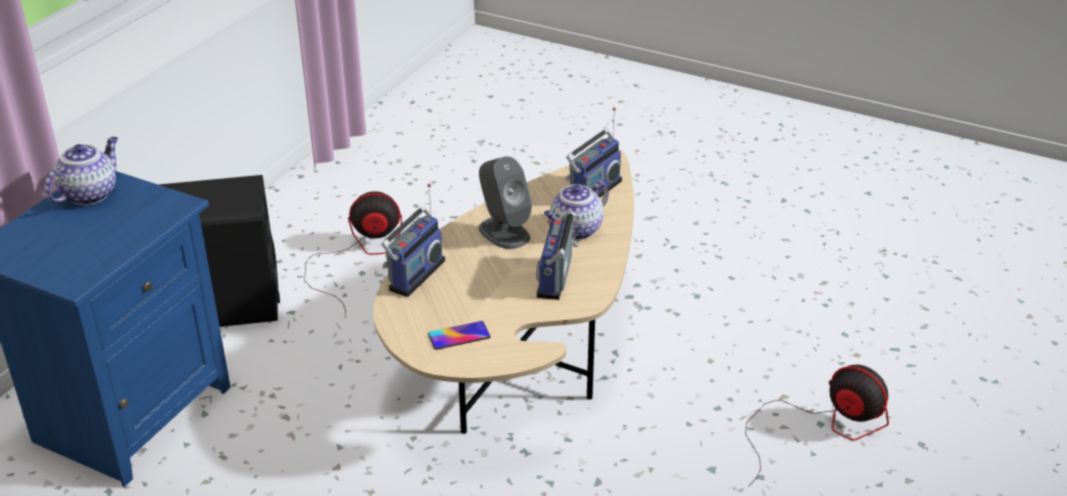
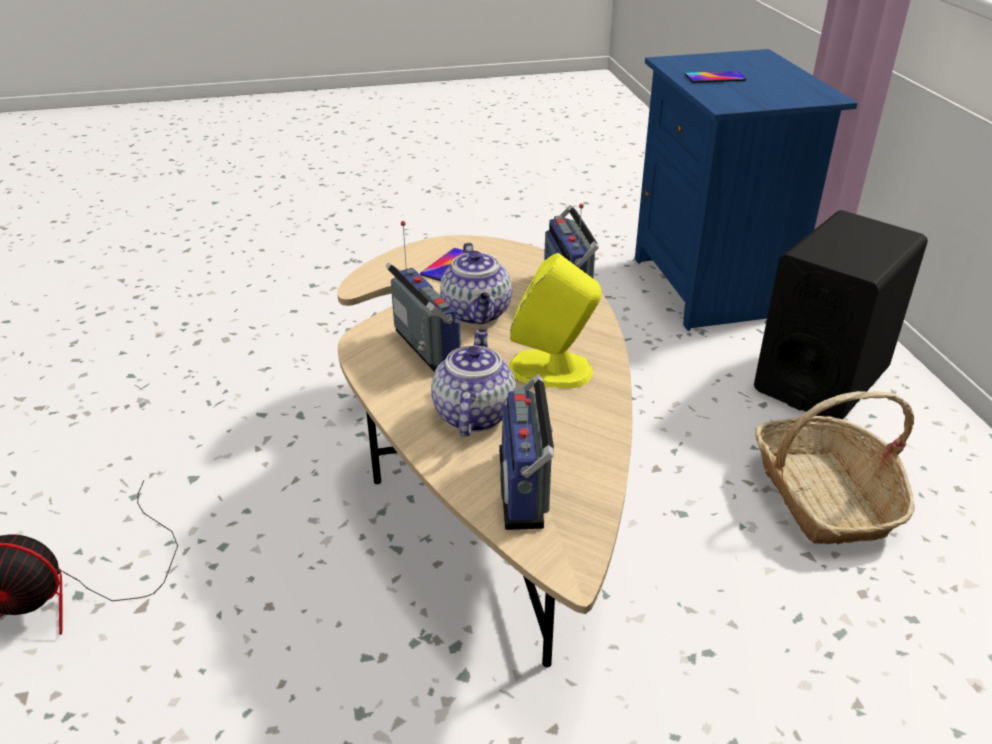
camera: 140 degrees right, 0 degrees up
(89, 193) = (801, 89): teapot -> teapot (477, 314)
(105, 238) = (715, 78): none -> phone
(359, 256) = (824, 497): fan -> basket
(503, 232) = (551, 369): grey speaker -> yellow speaker

